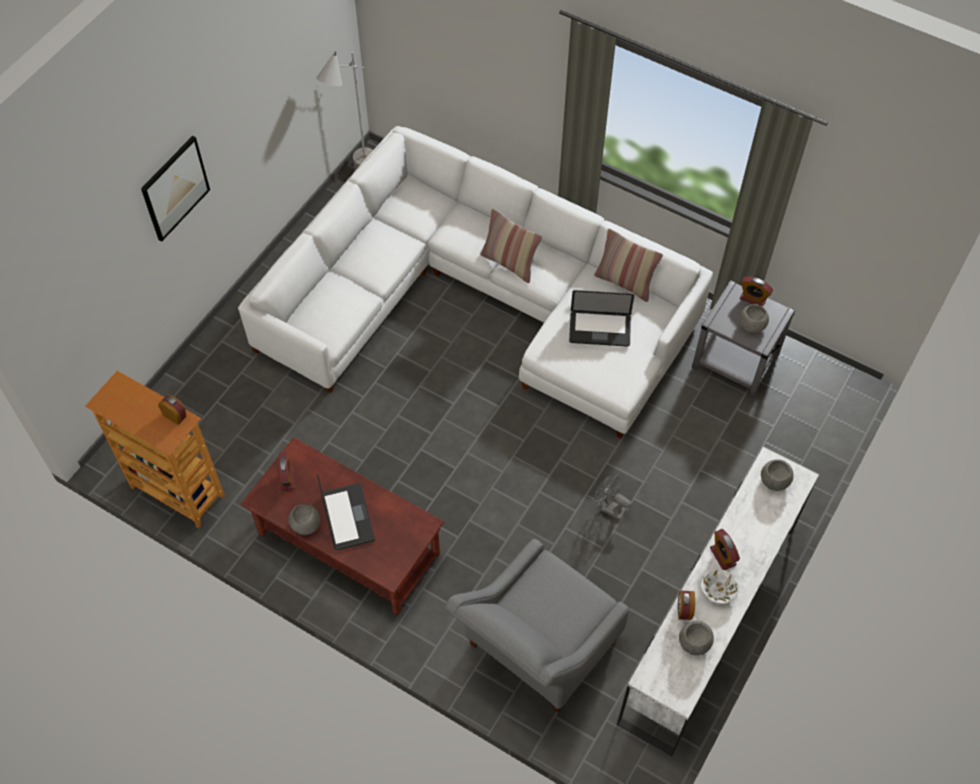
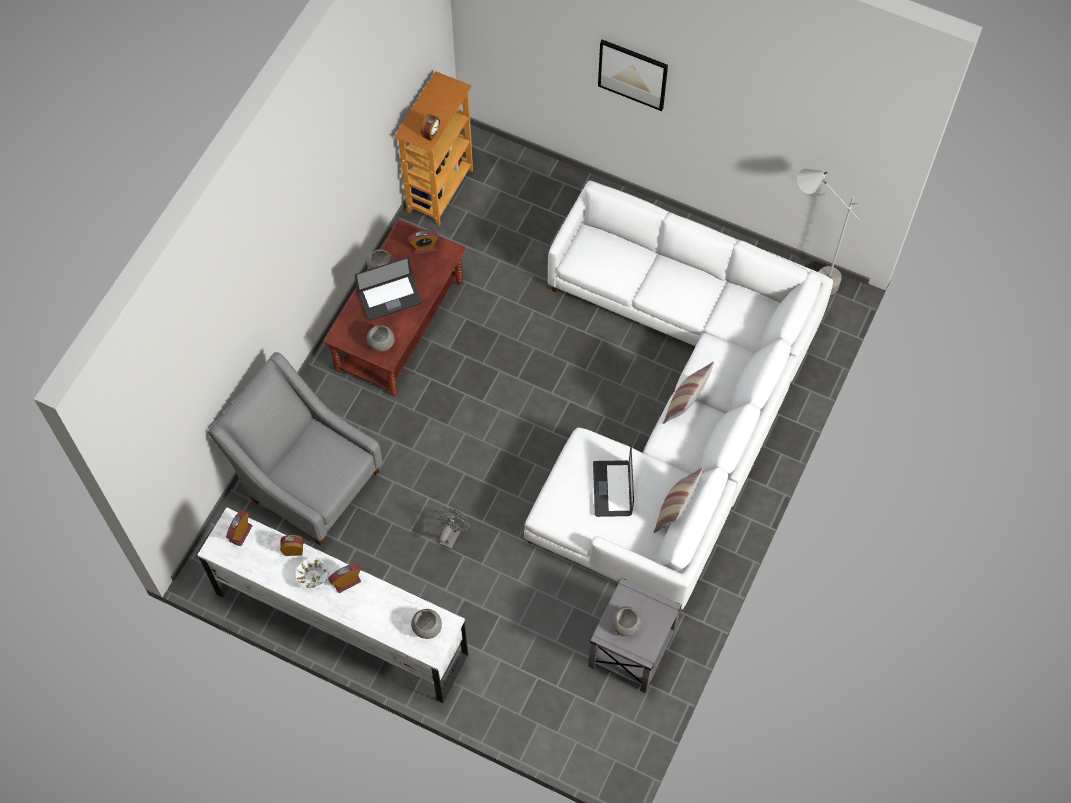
camera: 85 degrees right, 5 degrees up
(694, 643) = (263, 559): grey bowl -> grey bowl (381, 344)
(753, 299) = (659, 627): alarm clock -> alarm clock (240, 533)

